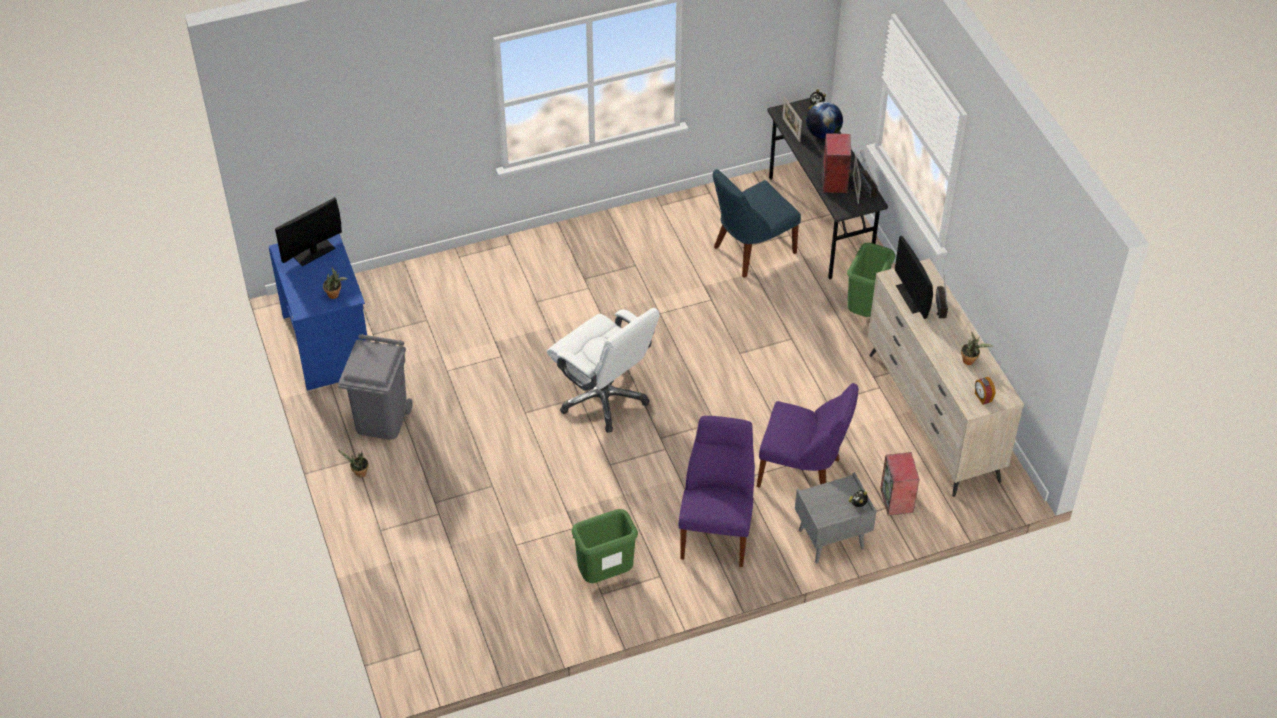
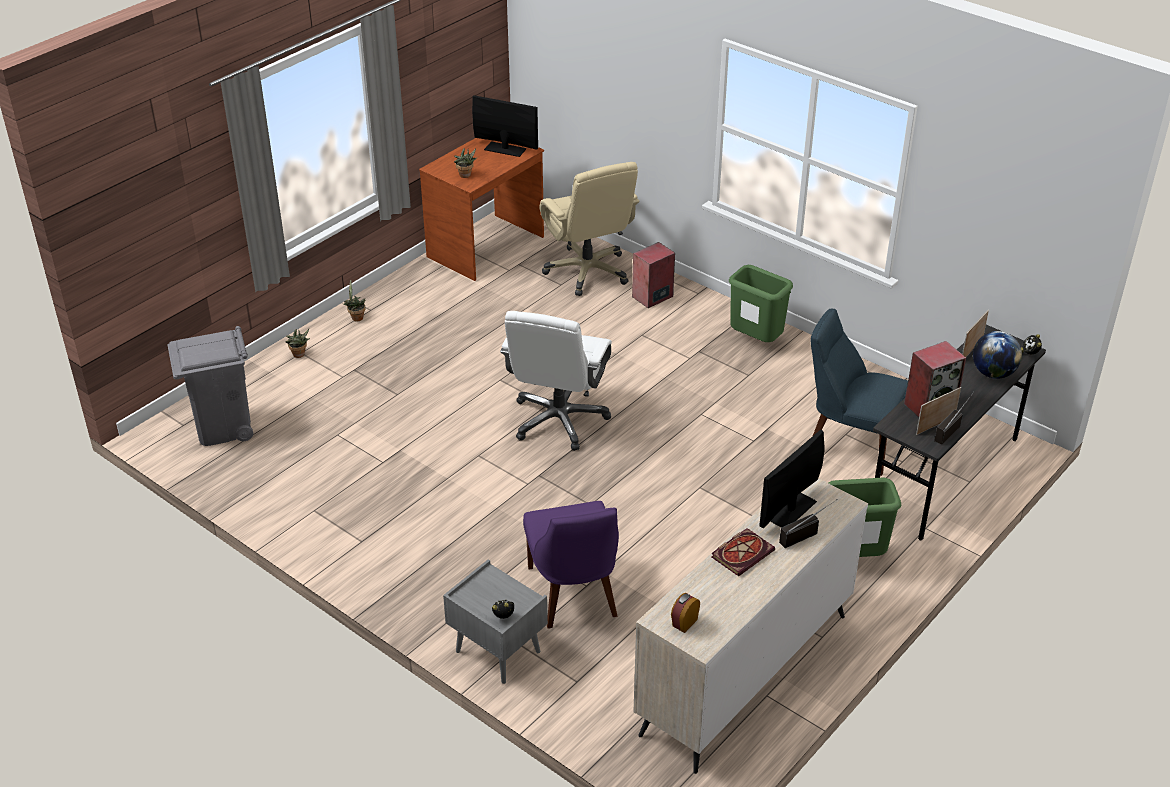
camera: 60 degrees right, 10 degrees down
(329, 344) = (486, 247): blue desk -> brown desk
(382, 420) = (425, 306): grey trash can -> grey trash can (223, 427)
(423, 295) = (588, 271): none -> beige office chair
(605, 574) = (339, 504): green trash can -> green trash can (756, 341)
(717, 530) = (449, 559): purple chair -> none
(897, 501) = (594, 687): speaker -> speaker (652, 297)
(937, 340) = (742, 553): none -> book
(970, 360) = (734, 592): potted plant -> potted plant (299, 355)

